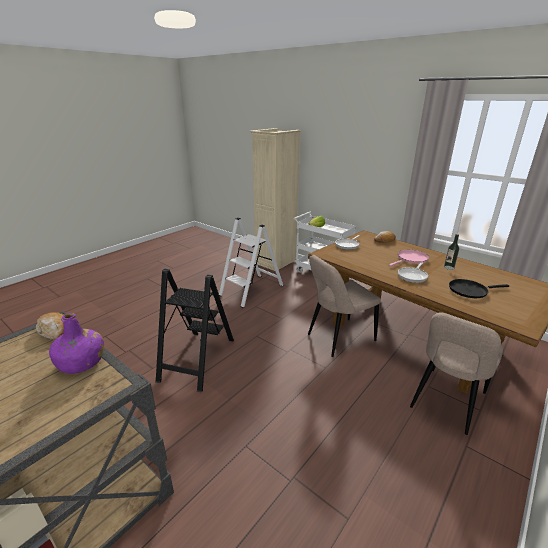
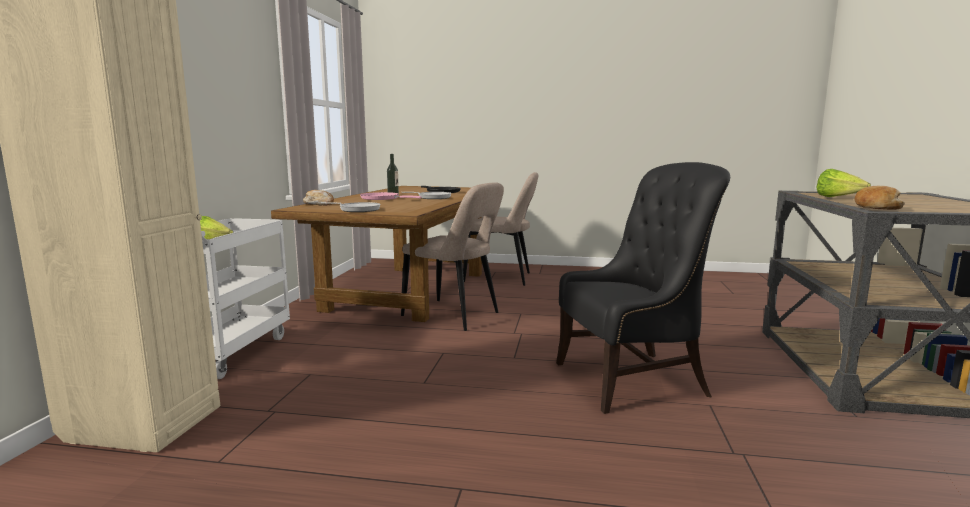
camera: 120 degrees left, 15 degrees down
(82, 362) = (838, 198): purple bottle -> lettuce
(197, 360) = (632, 379): black step ladder -> black chair
(252, 290) = (352, 405): white step ladder -> none

